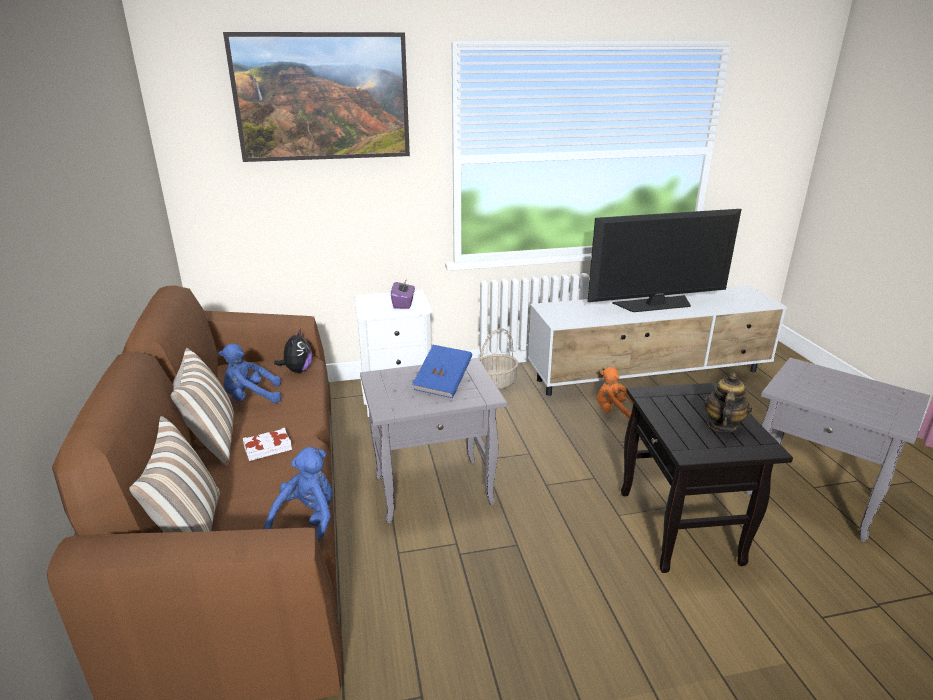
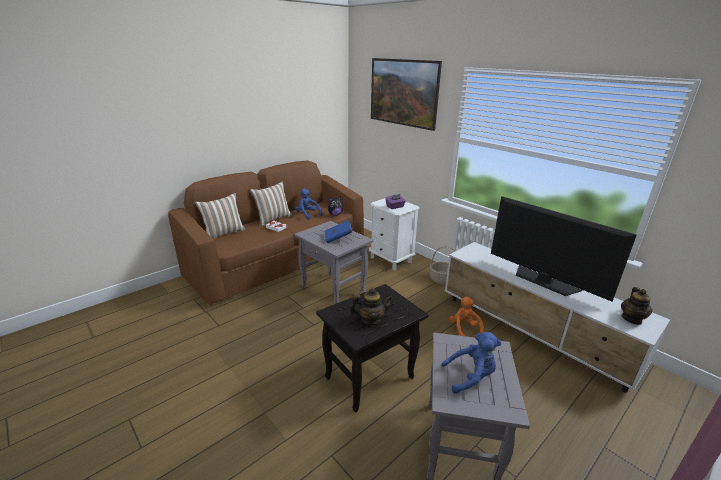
camera: 60 degrees right, 0 degrees up
(307, 524) = (237, 248): blue plush toy -> blue plush toy (471, 377)
(743, 297) = (632, 319): none -> teapot

